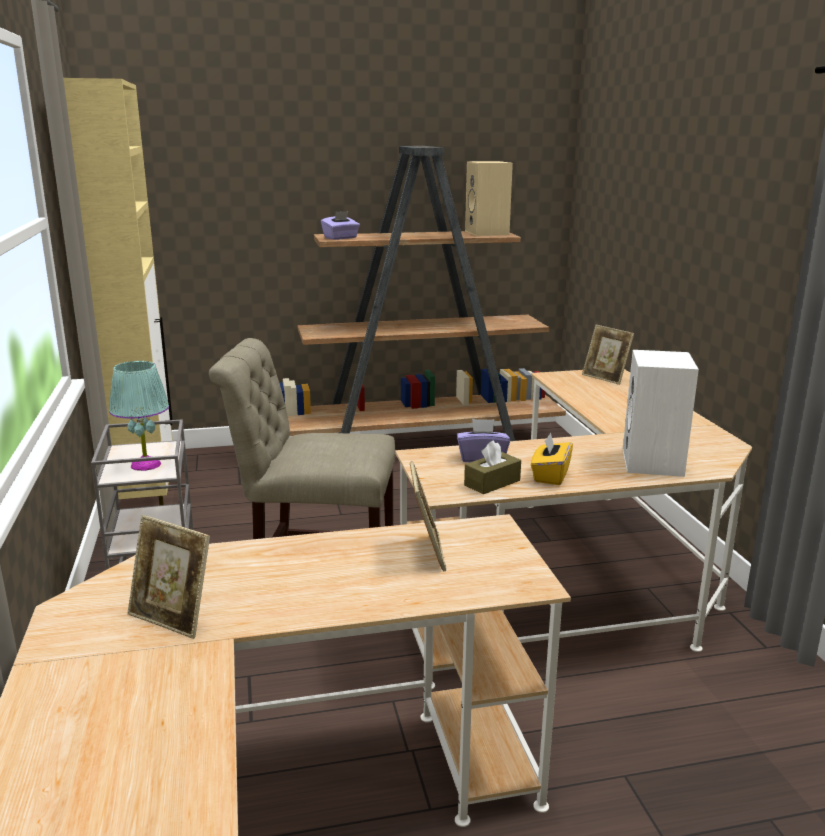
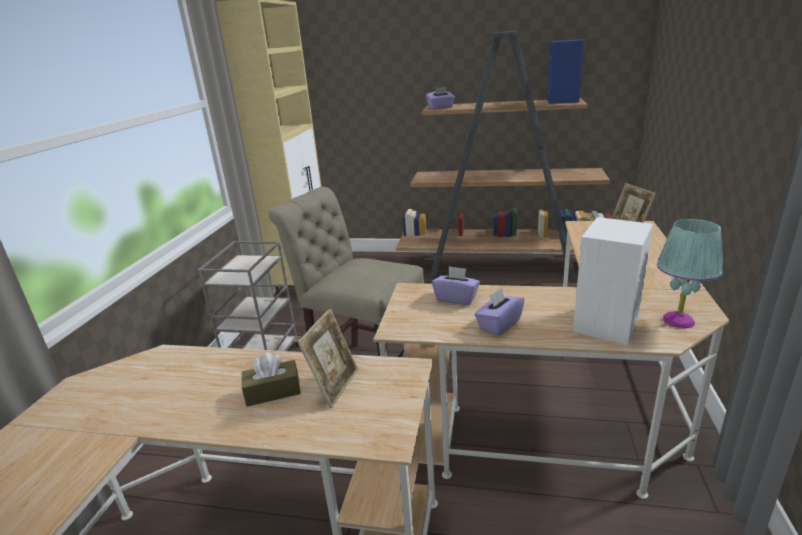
camera: 25 degrees right, 5 degrees up
(146, 464) = (242, 272): turquoise table lamp -> turquoise table lamp (678, 320)
(172, 618) = (121, 408): picture frame -> none
(488, 233) = (563, 101): beige speaker -> blue speaker
(492, 483) = (444, 324): brown tissue box -> brown tissue box (273, 391)
(550, 476) = (499, 325): yellow tissue box -> purple tissue box

